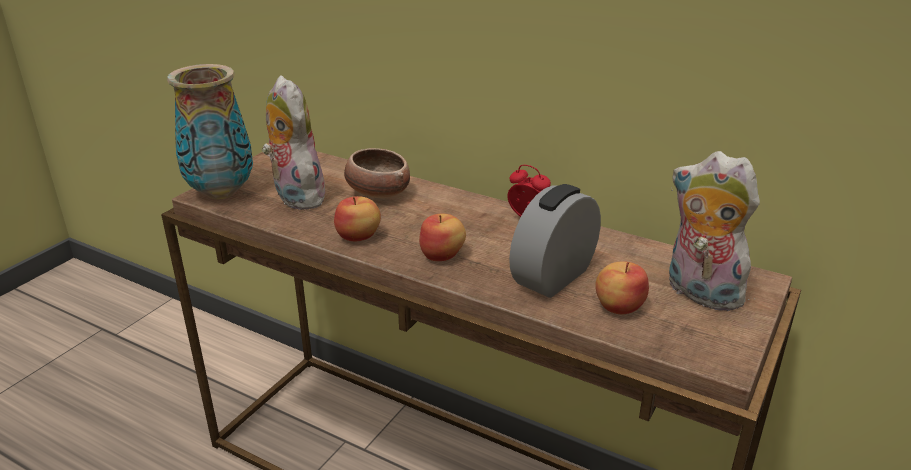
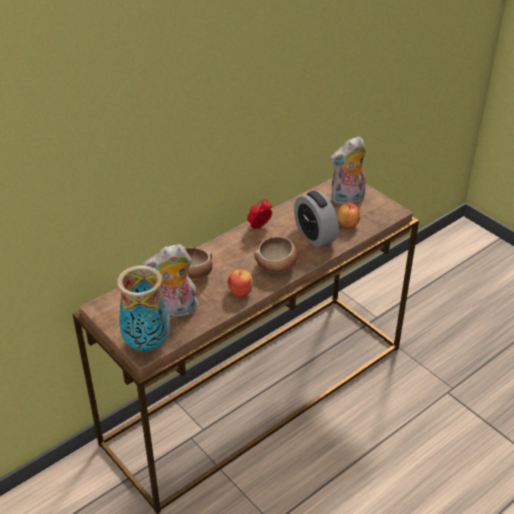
camera: 70 degrees left, 10 degrees up
(442, 255) = (277, 265): apple -> bowl

